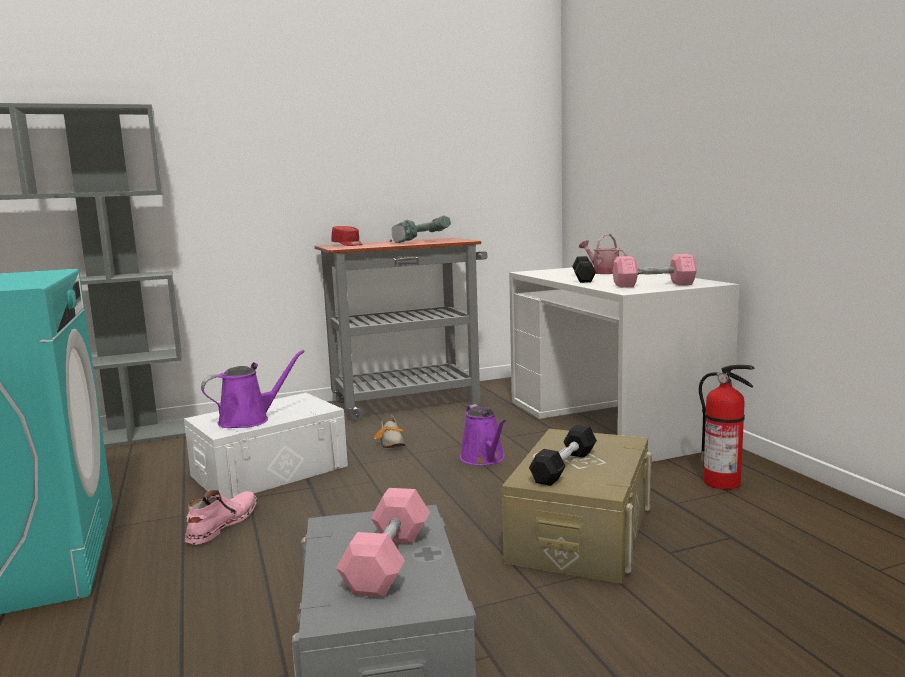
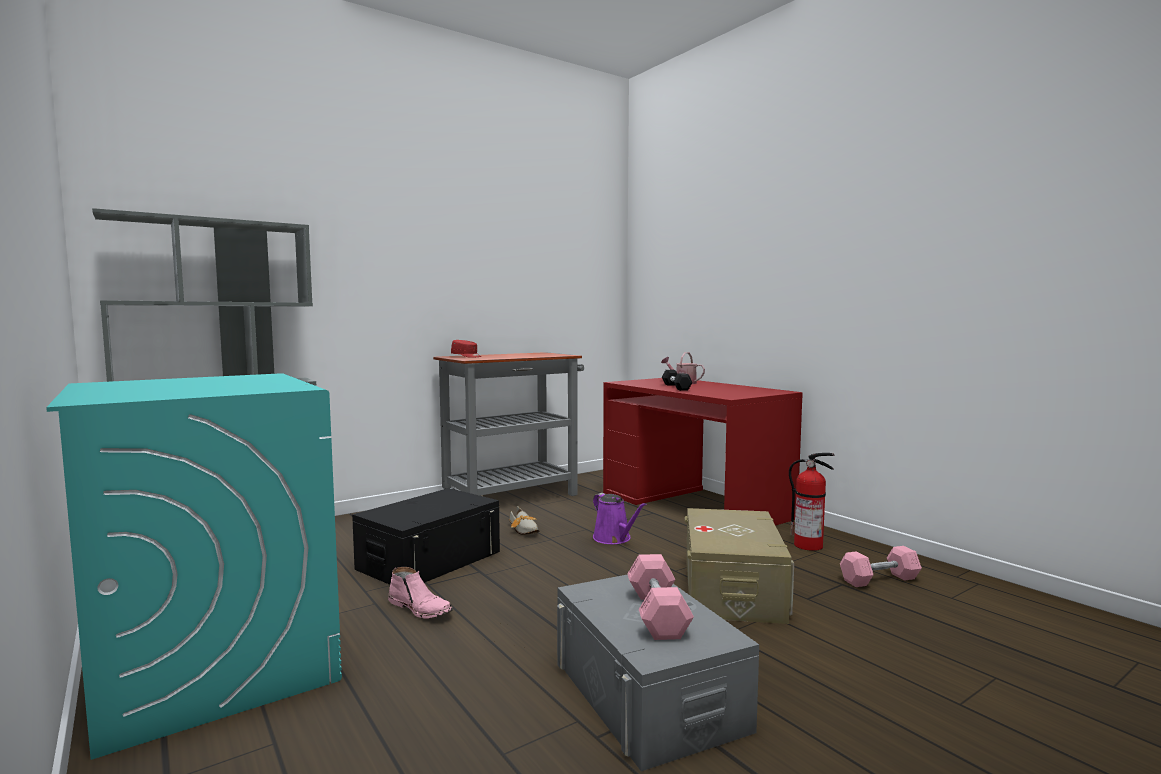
camera: 15 degrees left, 5 degrees down
(222, 525) = (421, 608): pink boot -> pink boot turned 120 degrees clockwise
(249, 420) = (420, 512): purple watering can -> none
(270, 471) = (429, 560): white storage box -> black storage box
(419, 241) = (527, 355): power drill -> none
(564, 467) = (726, 535): black dumbbell -> none
(609, 422) = (693, 505): white desk -> red desk
(653, 285) = (741, 392): pink dumbbell -> pink dumbbell (879, 579)

